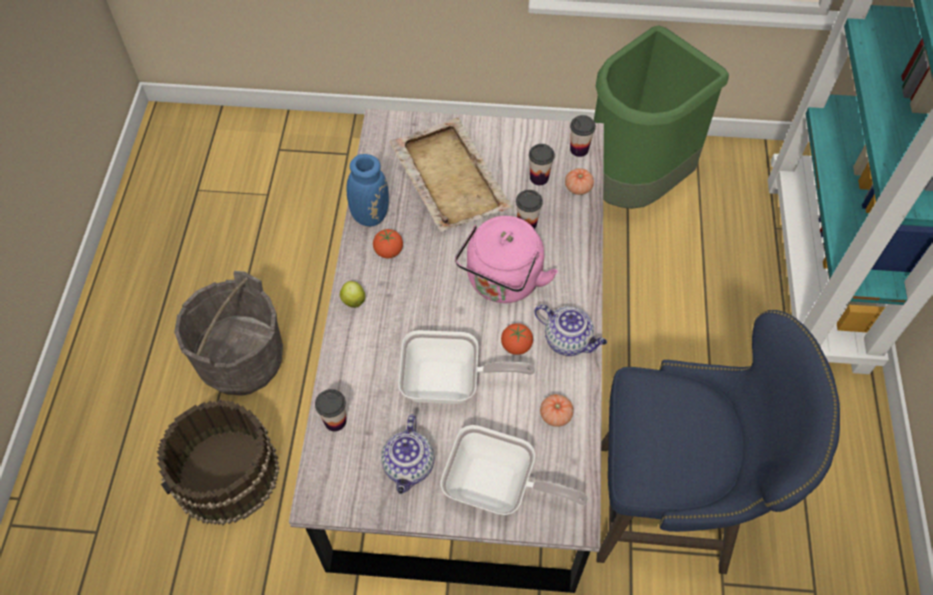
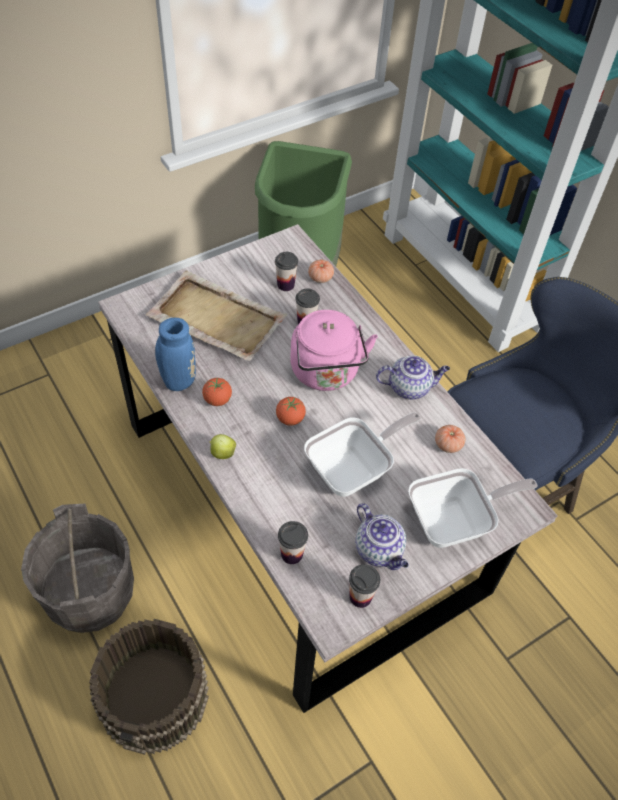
camera: 40 degrees left, 5 degrees down
(516, 346) = (377, 413): tomato -> tomato (290, 419)
(579, 149) = (297, 250): cup -> cup (360, 597)

